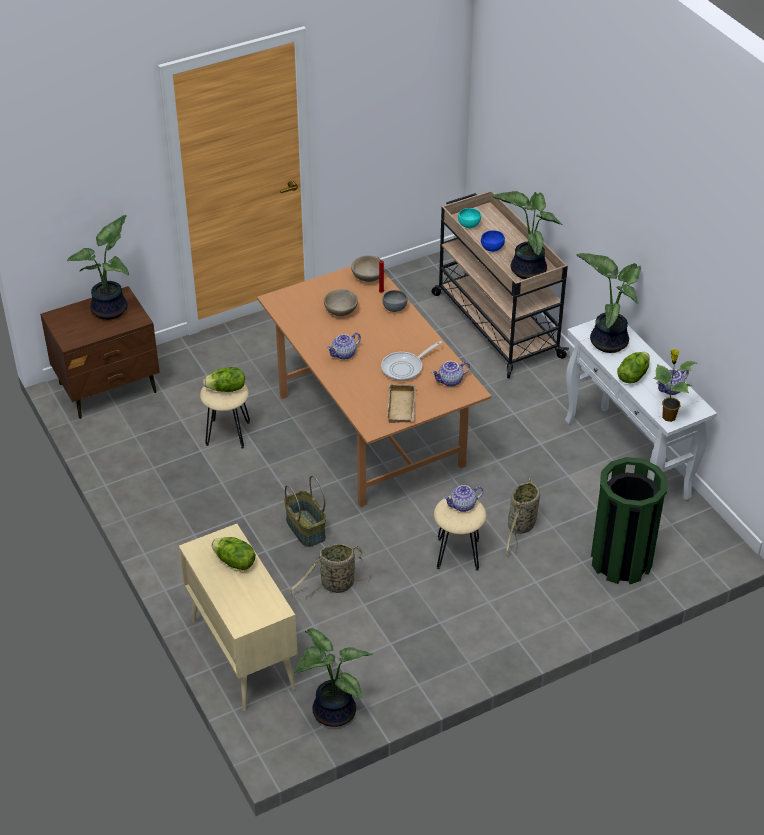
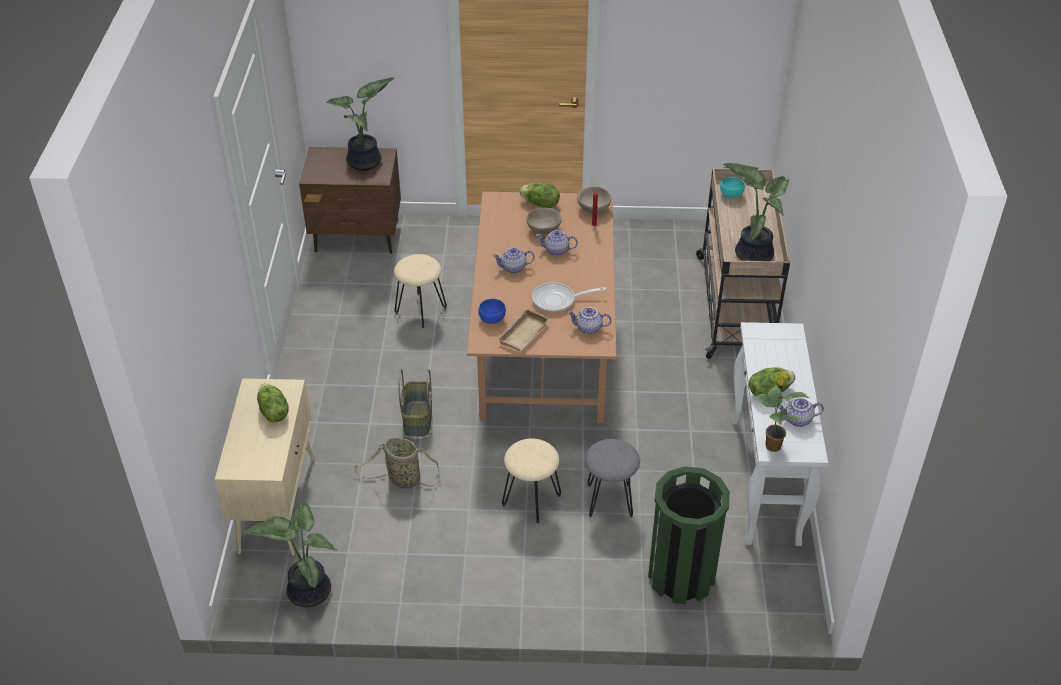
camera: 30 degrees right, 0 degrees up
(226, 389) = (419, 266): lettuce -> lettuce (540, 204)
(394, 308) = (594, 244): grey bowl -> none
(463, 505) = (537, 452): teapot -> teapot (556, 250)
(492, 248) = (735, 223): blue bowl -> blue bowl (492, 319)
(520, 527) = (609, 501): basket -> grey stool
(607, 341) = (772, 348): potted plant -> none

